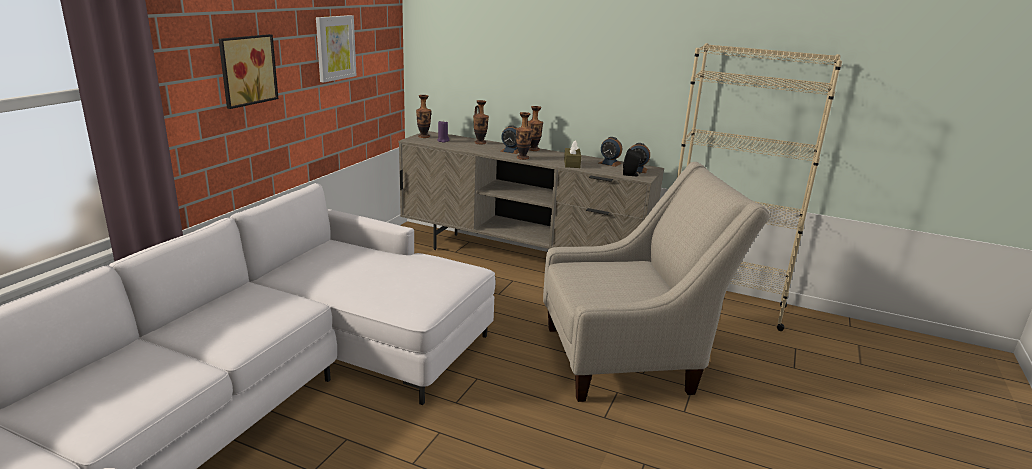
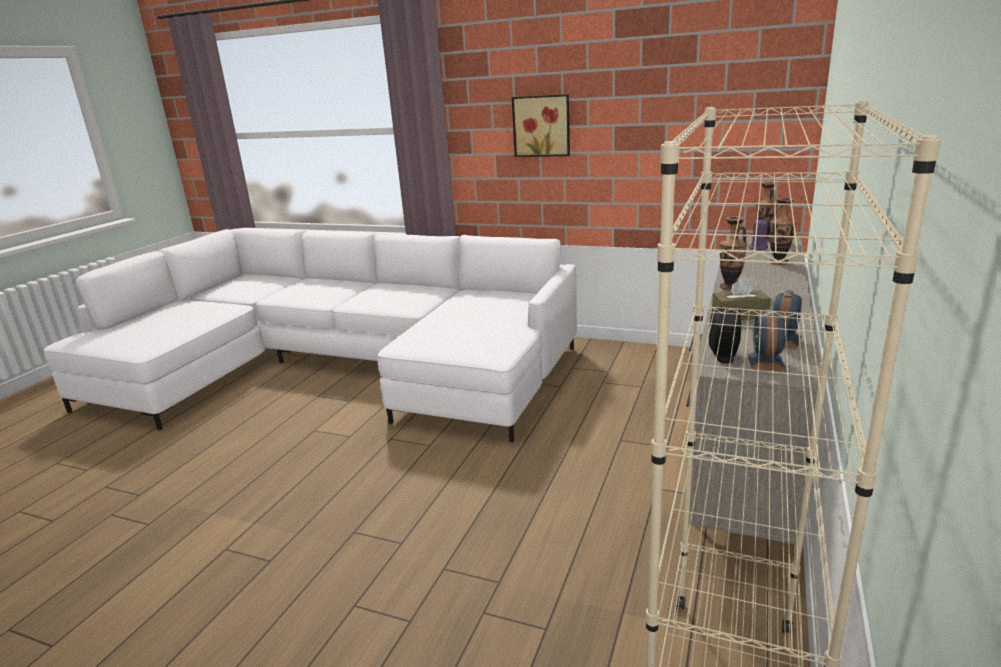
camera: 90 degrees right, 0 degrees up
(335, 48) = (667, 111): picture -> none
(511, 151) = (760, 279): alarm clock -> none
(533, 149) = (791, 289): vase -> none
(629, 358) = (480, 556): beige armchair -> none

